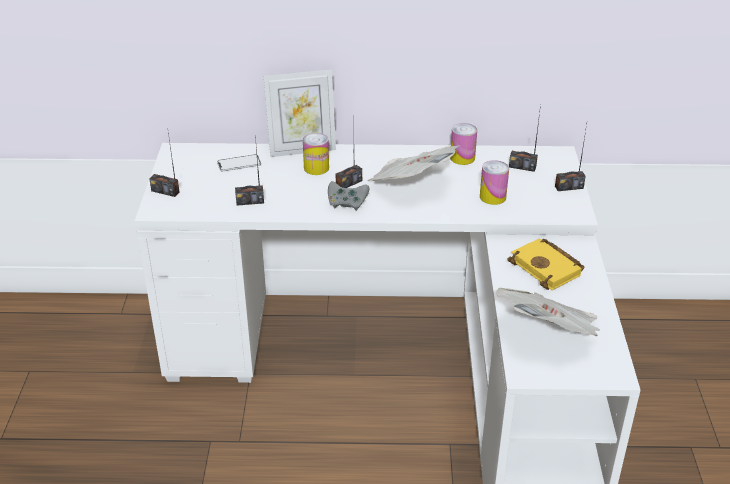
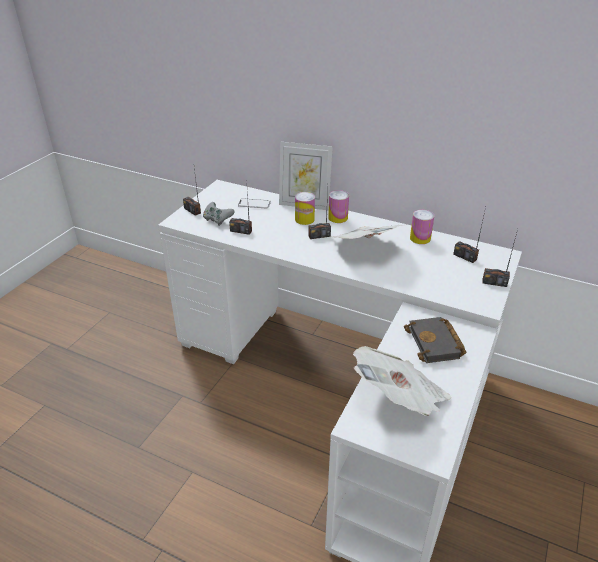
camera: 25 degrees right, 0 degrees up
(347, 204) = (306, 250): grey game controller -> grey game controller (217, 220)
(492, 197) = (423, 274): can -> can (338, 218)
(548, 268) = (436, 344): yellow book -> black book

